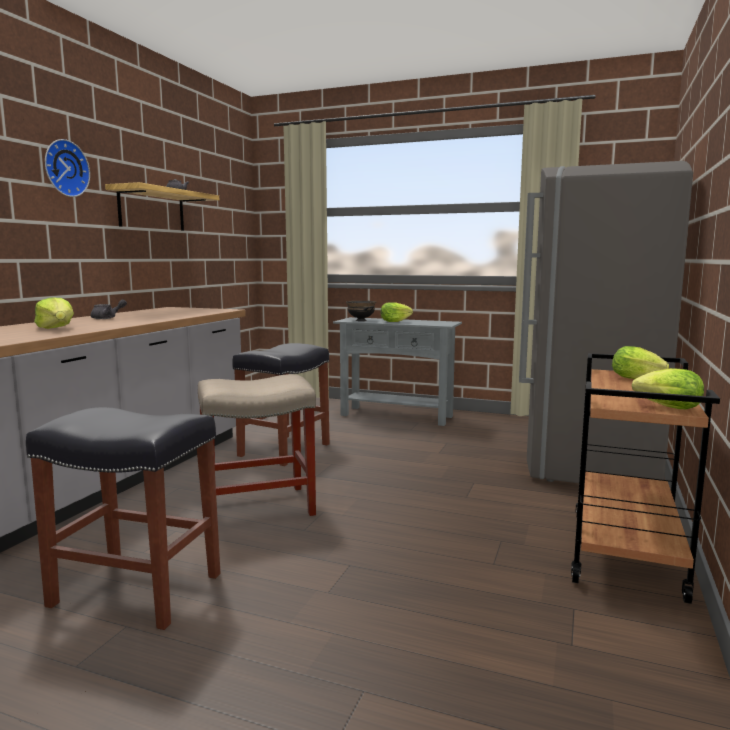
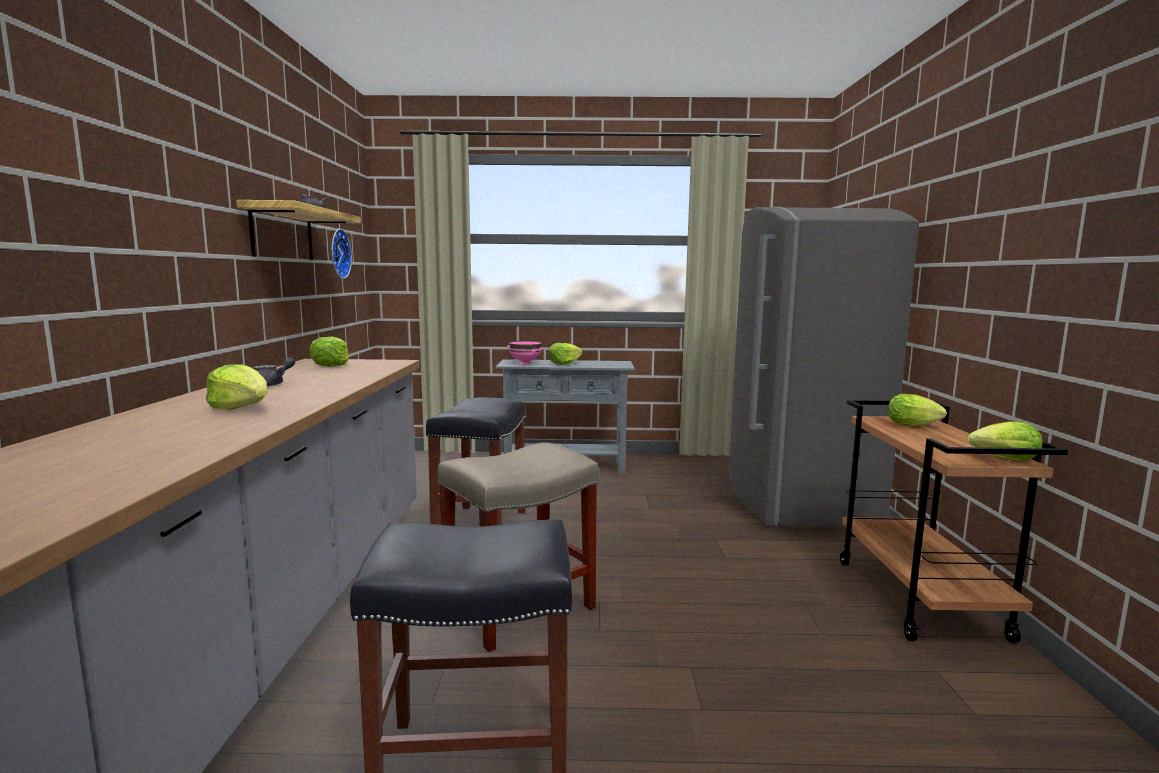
camera: 20 degrees left, 0 degrees up
(64, 168) = (193, 177): wall clock -> wall clock (337, 253)
(174, 310) = (331, 365): none -> lettuce
(361, 320) = (525, 364): black bowl -> pink bowl

